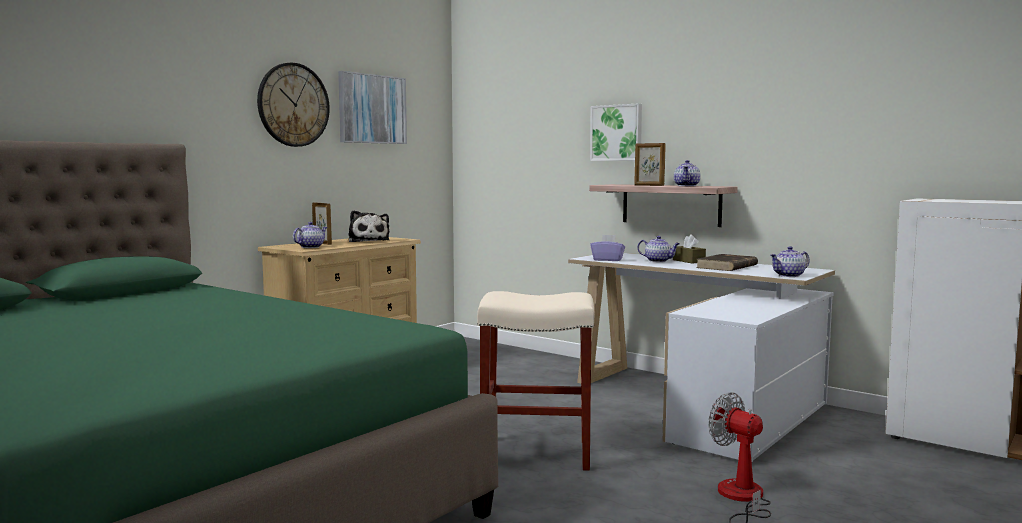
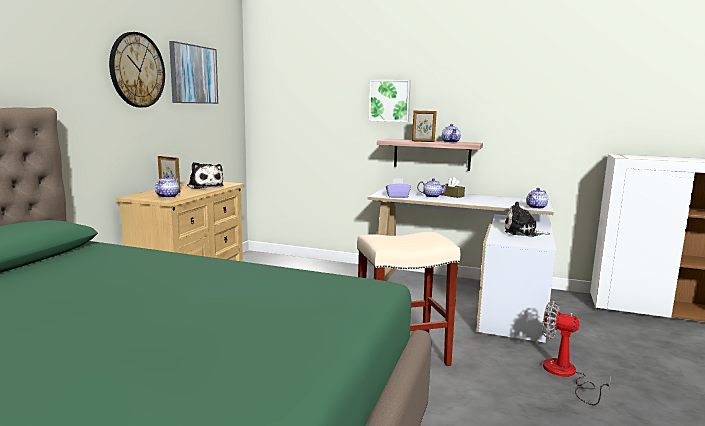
camera: 20 degrees left, 5 degrees up
(726, 266) = (484, 200): brown book -> none
(745, 307) = (522, 232): none -> plush toy

